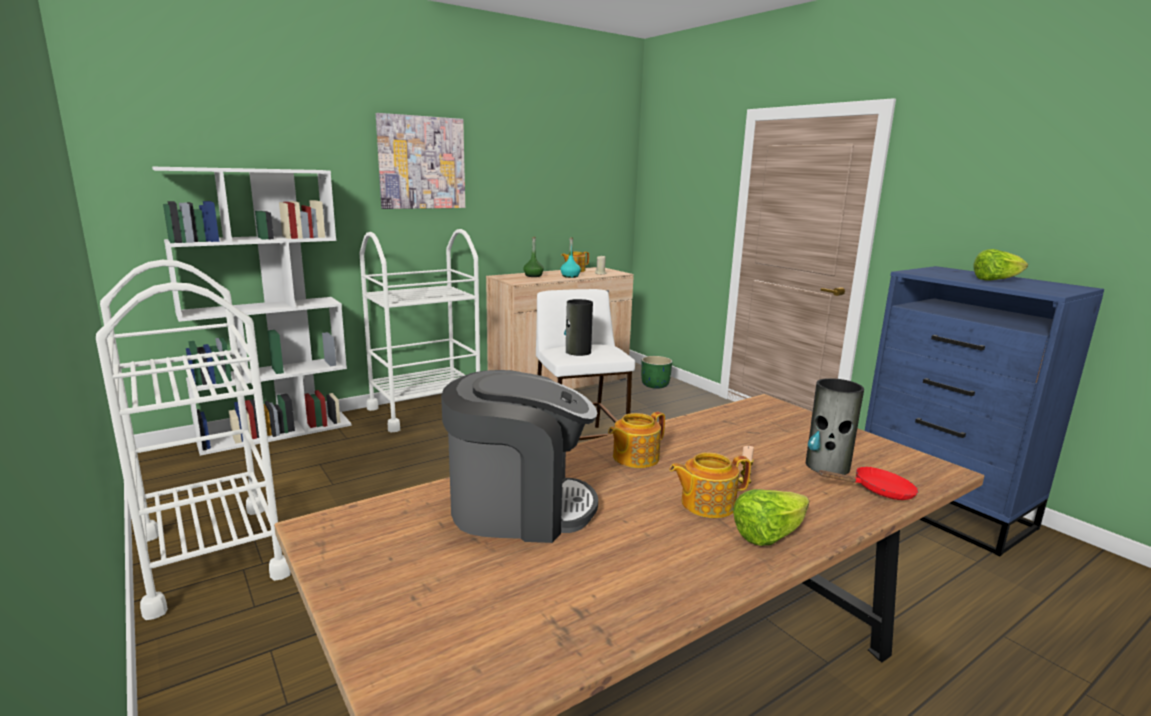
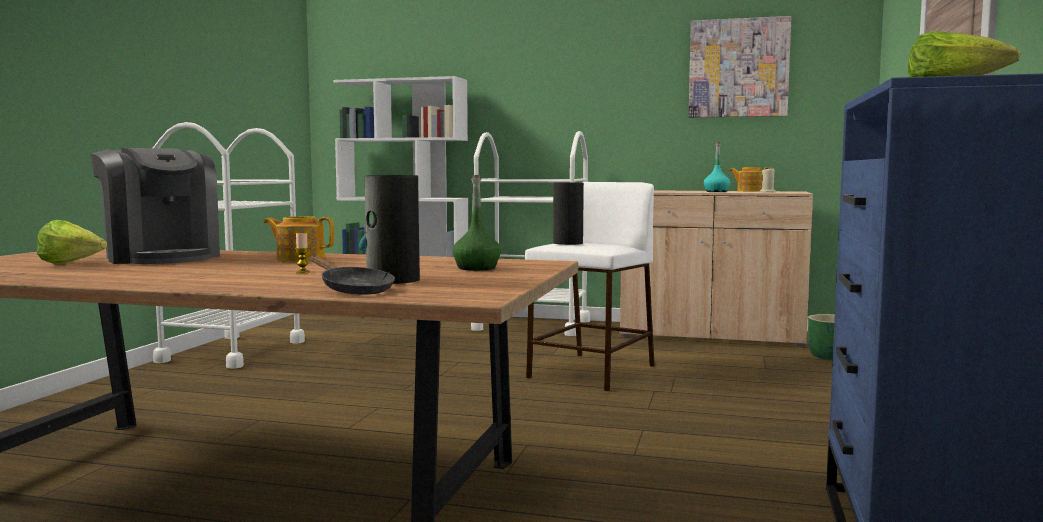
camera: 50 degrees right, 10 degrees down
(421, 163) = (565, 68): picture -> picture (738, 68)
(533, 276) = (677, 191): green bottle -> green bottle (476, 268)
(706, 504) = (232, 272): teapot -> none
(768, 535) = (192, 281): lettuce -> lettuce (72, 264)
(877, 491) = (353, 290): red frying pan -> black frying pan

